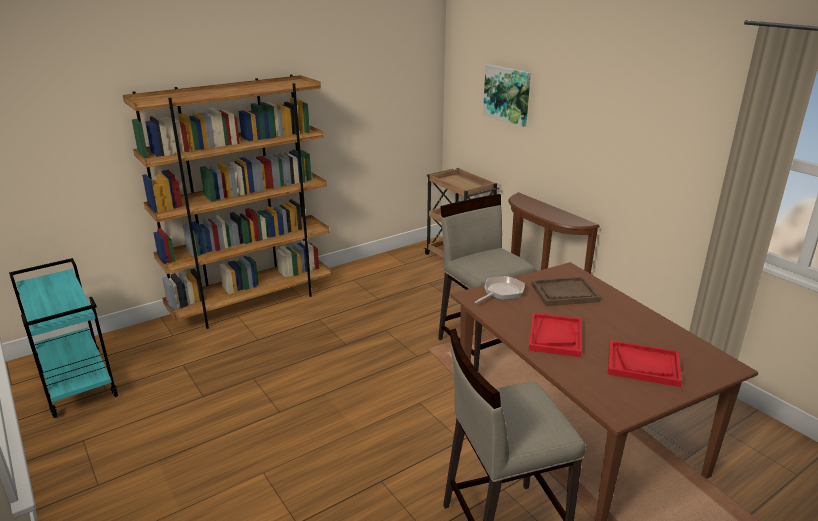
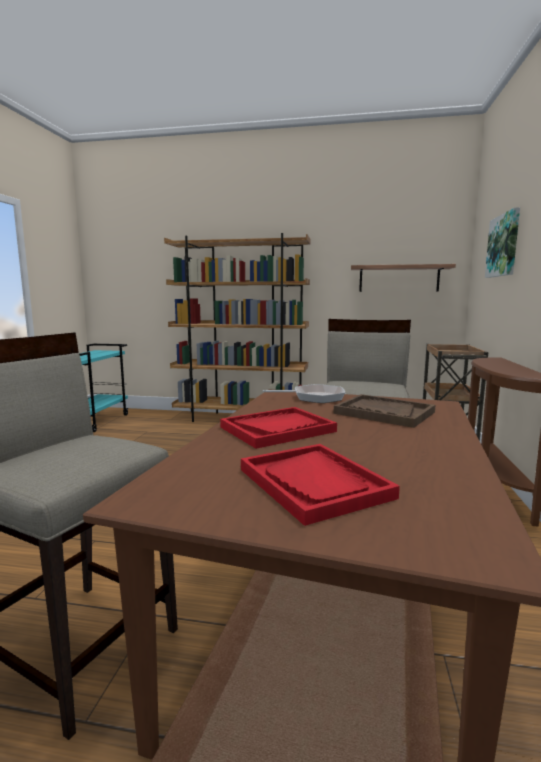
camera: 45 degrees right, 15 degrees down
(388, 108) = (399, 278): none -> shelf

